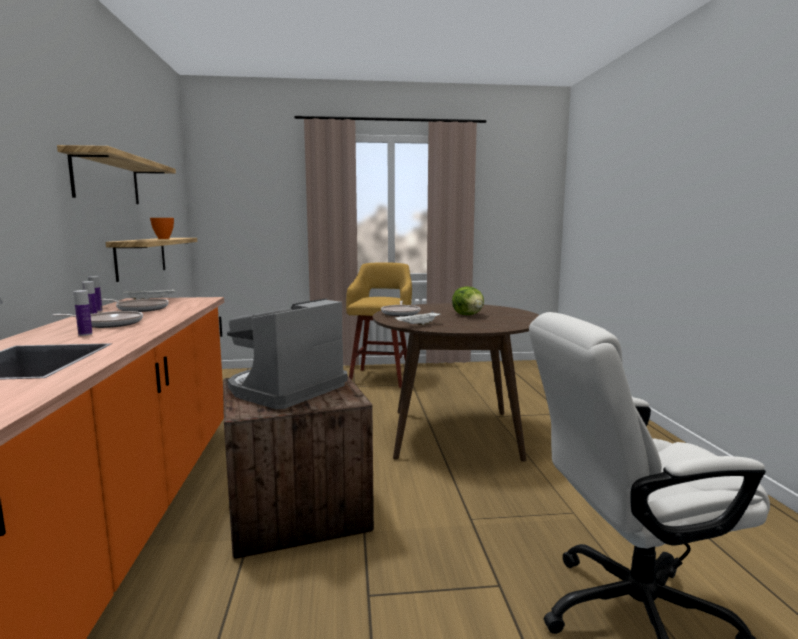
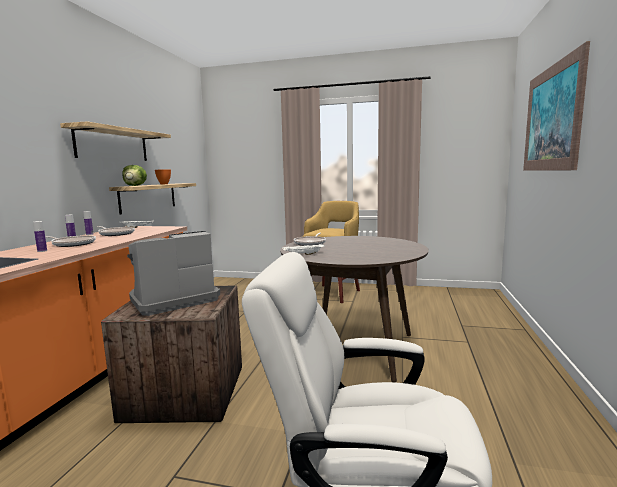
camera: 20 degrees right, 0 degrees up
(468, 315) = (363, 247): lettuce -> lettuce (135, 186)
(629, 178) = (551, 118): none -> picture

